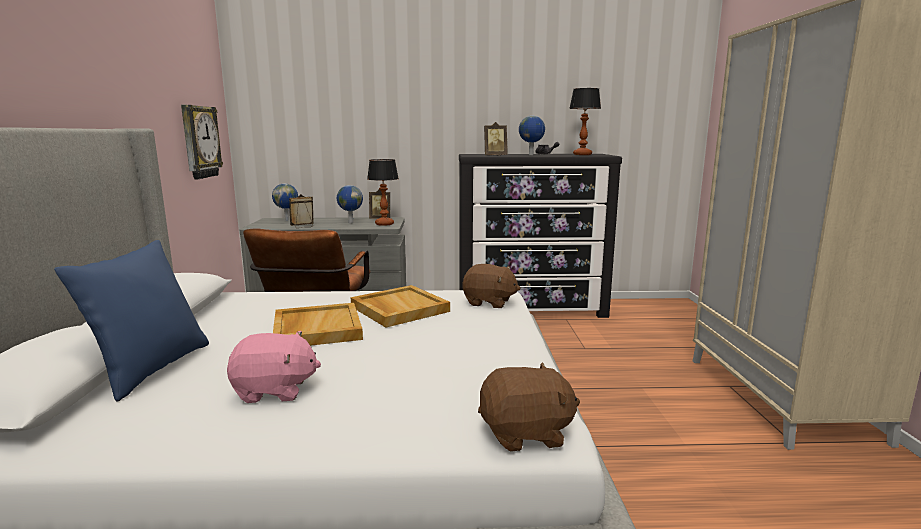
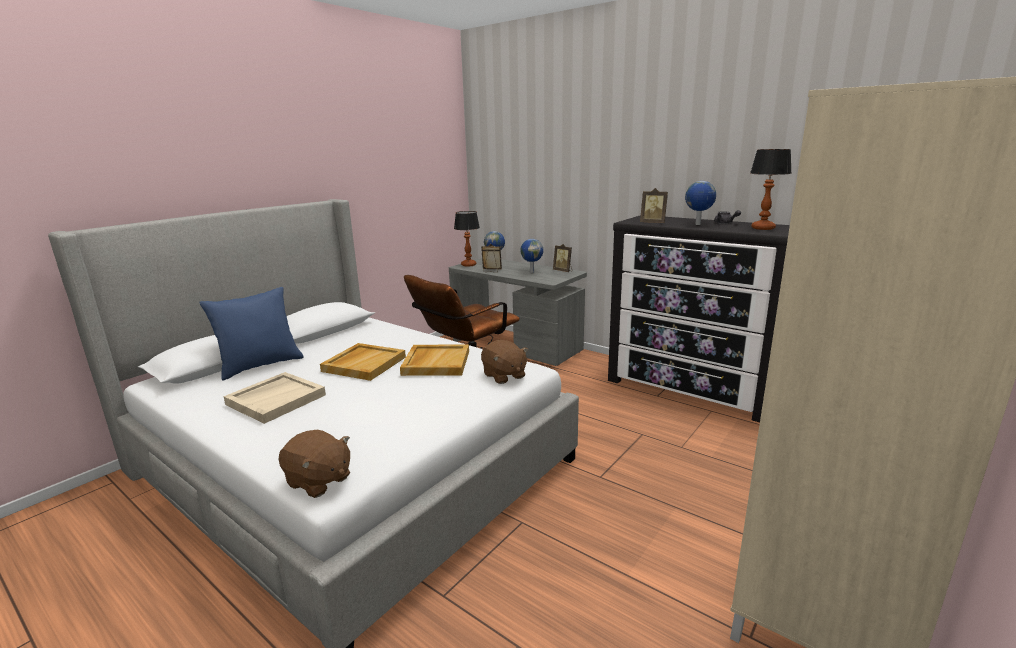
camera: 40 degrees right, 5 degrees up
(199, 142) = (427, 197): wall clock -> none
(275, 391) = (276, 399): pink plush toy -> beige tray
(385, 224) = (553, 278): table lamp -> table lamp (468, 265)

